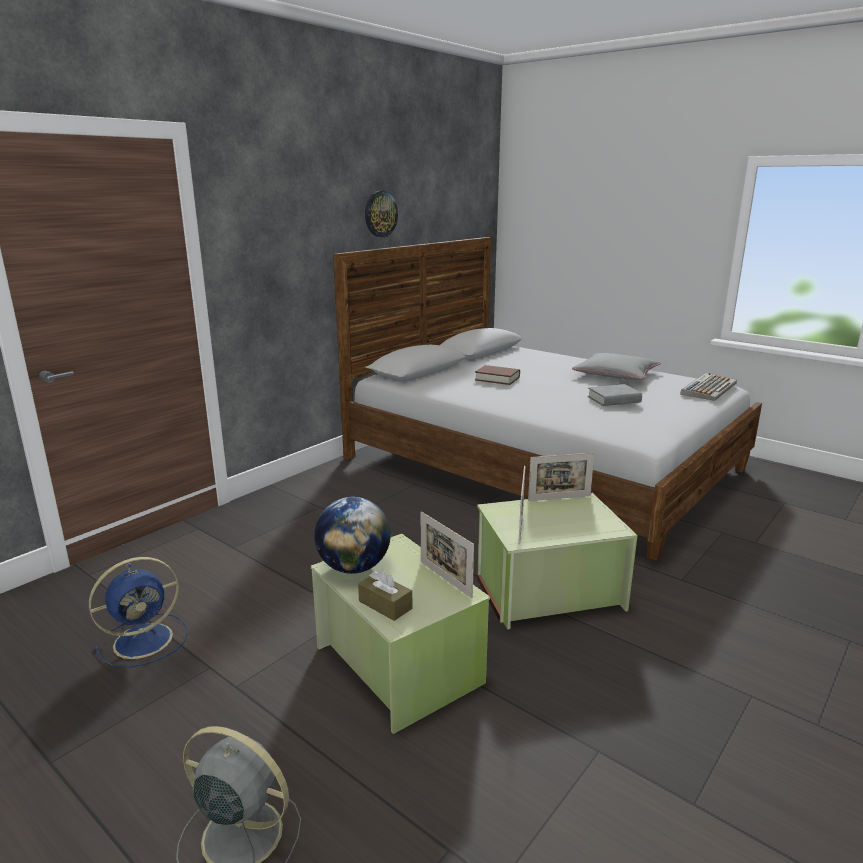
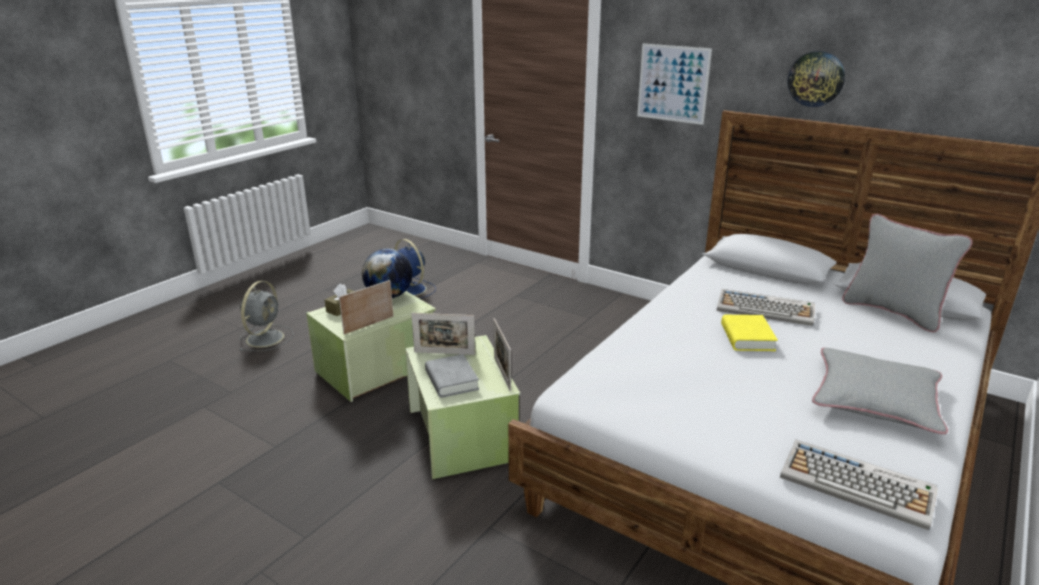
camera: 85 degrees right, 5 degrees up
(281, 238) = (673, 83): none -> picture
(497, 378) = (766, 309): brown book -> keyboard
(500, 356) = (893, 312): none -> grey pillow
(545, 387) = (747, 337): none -> yellow book
(614, 400) = (714, 379): grey book -> grey book (451, 380)

